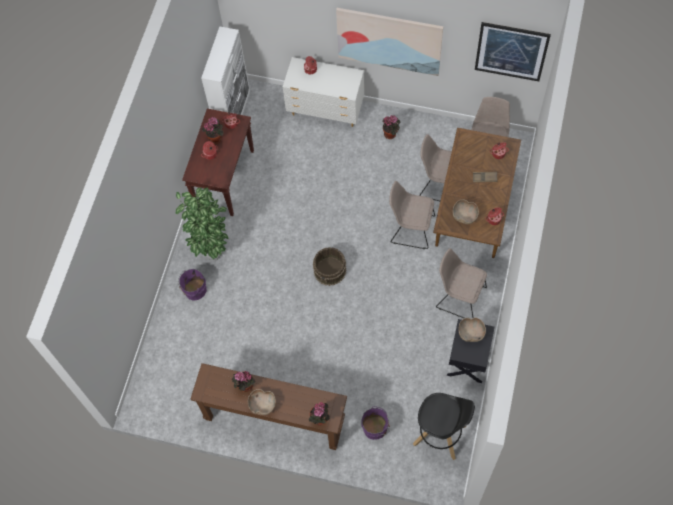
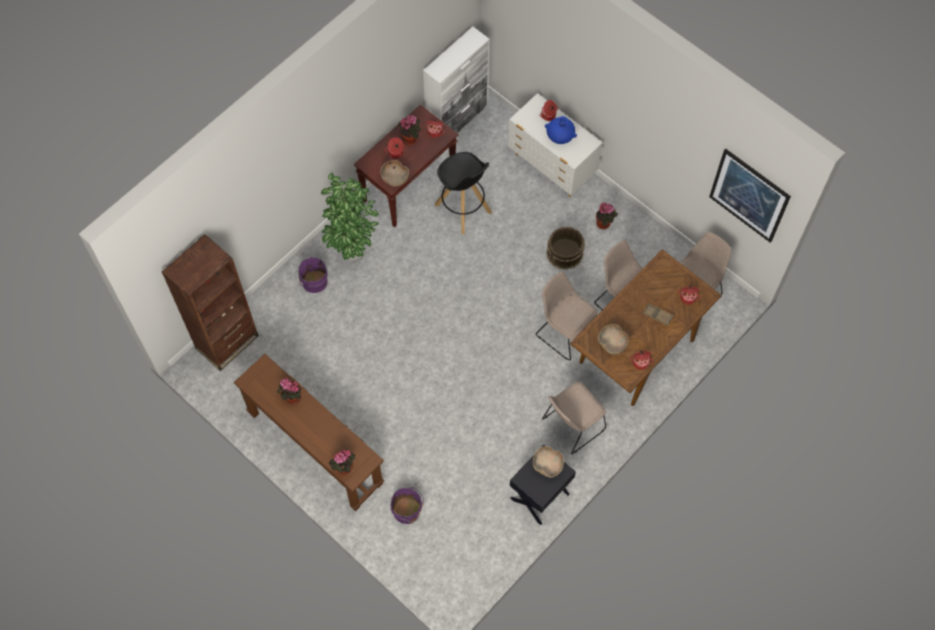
camera: 25 degrees right, 0 degrees up
(153, 373) = (227, 342): none -> brown bookcase
(262, 405) = (297, 425): brown bowl -> brown bowl (394, 178)
(329, 80) = (560, 136): none -> blue vase
(330, 270) = (457, 331): brown bucket -> brown bucket (565, 253)
(389, 41) = (633, 123): picture -> none
(440, 435) = (466, 554): black stool -> black stool (463, 209)
(459, 296) = (572, 425): beige chair -> beige chair turned 90 degrees counterclockwise

